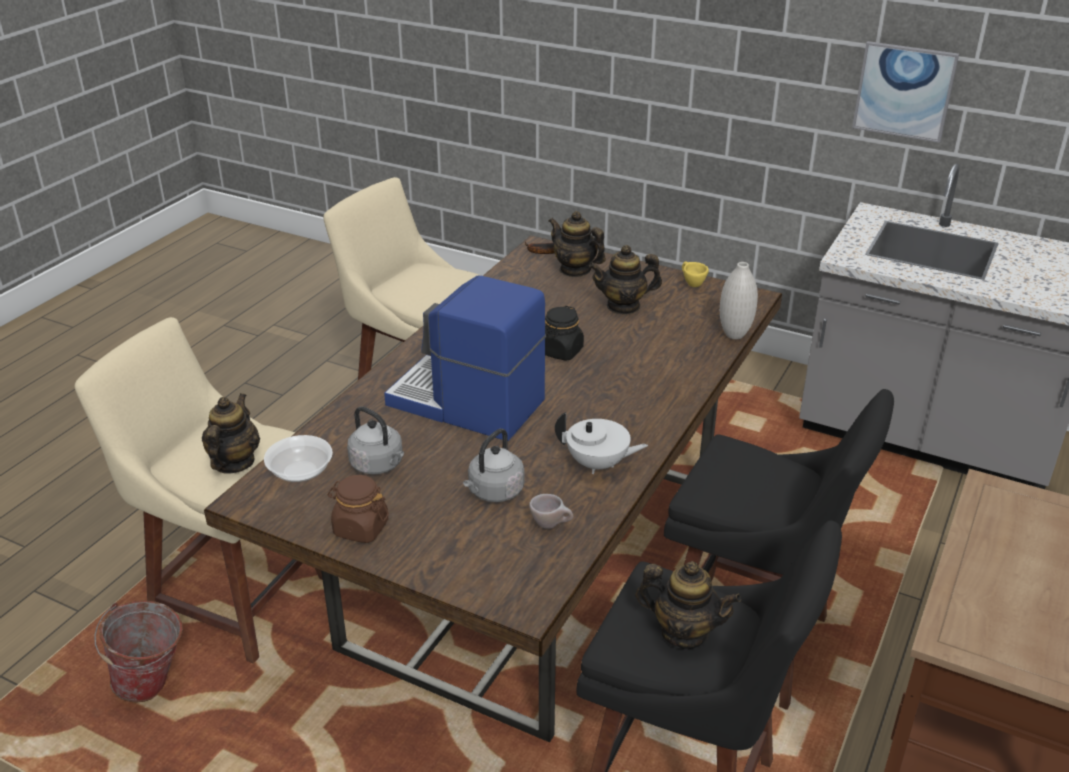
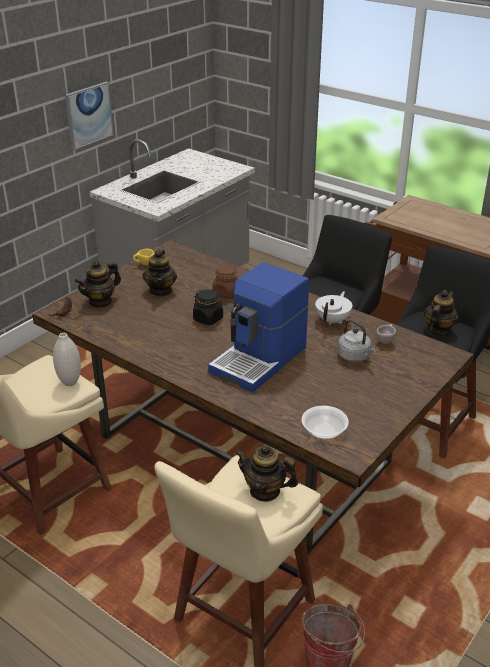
camera: 80 degrees left, 0 degrees up
(360, 528) = (385, 407): brown jar -> brown jar (226, 293)
(379, 465) = (321, 398): grey kettle -> none
(734, 335) = (212, 261): white vase -> white vase (70, 382)

